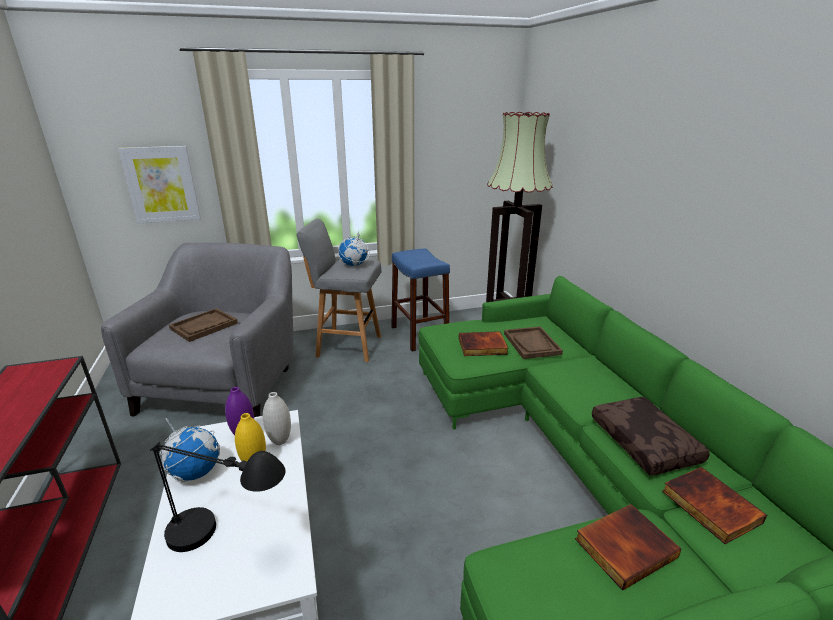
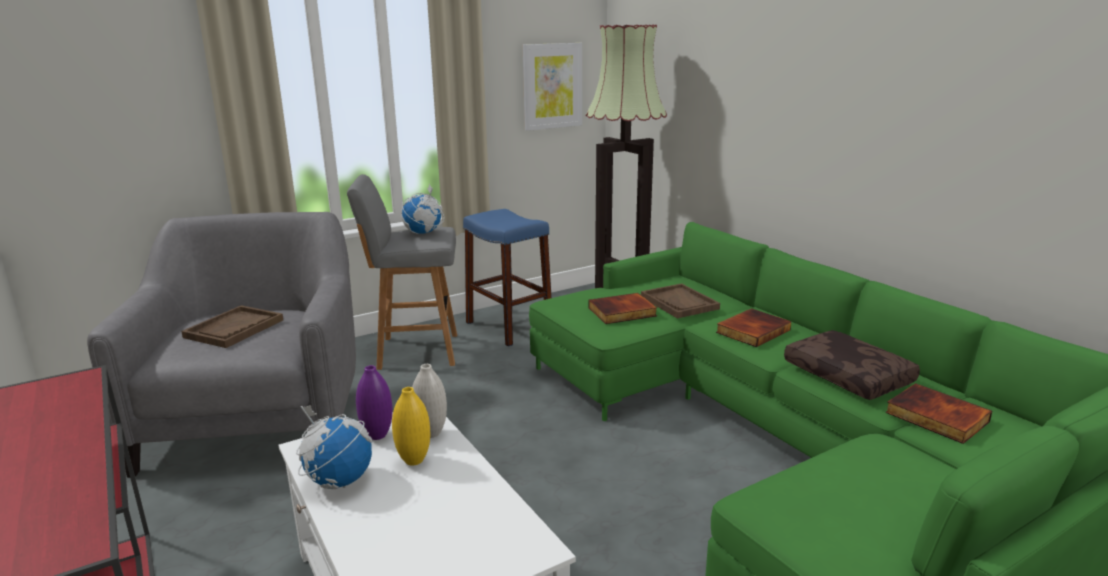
camera: 15 degrees left, 5 degrees down
(161, 184) = (131, 135): picture -> picture (552, 86)
(227, 542) = (433, 535): black table lamp -> none
(624, 546) = (872, 462): book -> book (752, 330)

